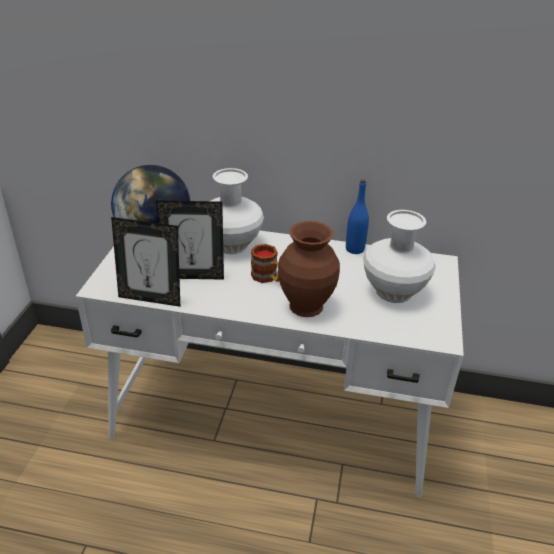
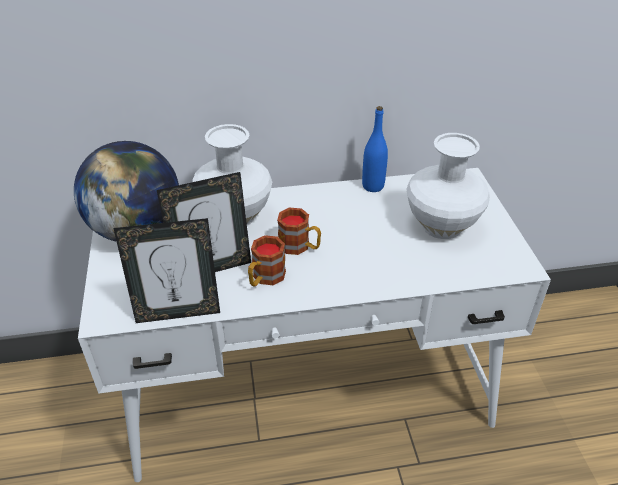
camera: 20 degrees left, 5 degrees up
(227, 292) = (265, 278): none -> mug
(305, 306) = (361, 270): brown vase -> none

